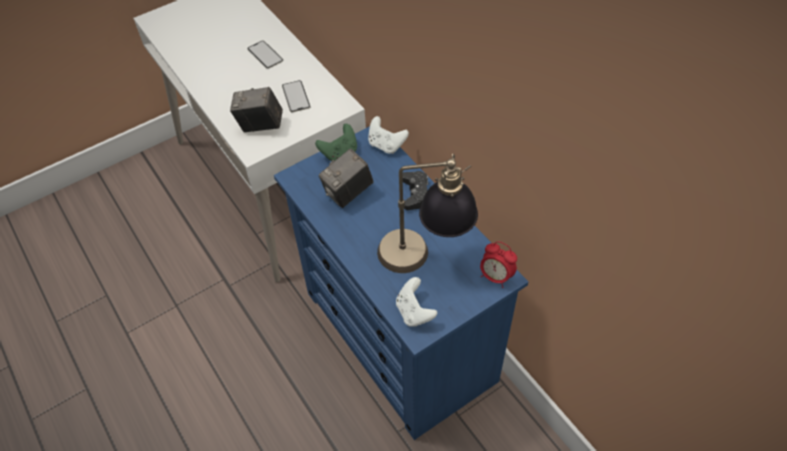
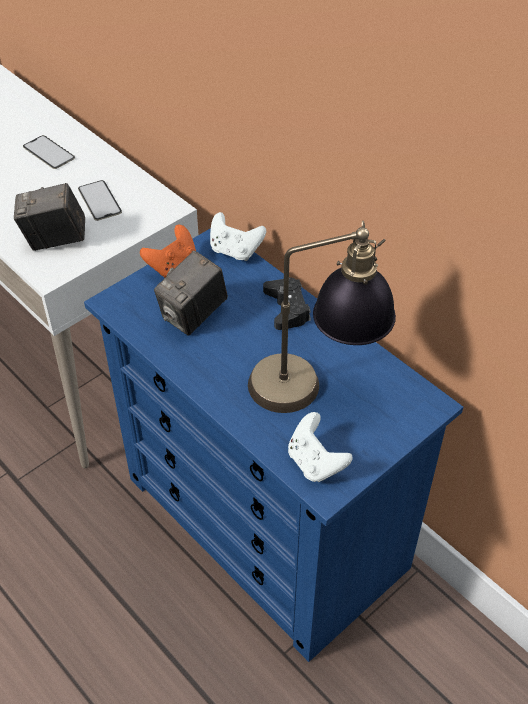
camera: 10 degrees left, 5 degrees down
(339, 153) = (173, 266): green game controller -> orange game controller
(495, 277) = (418, 405): alarm clock -> none

